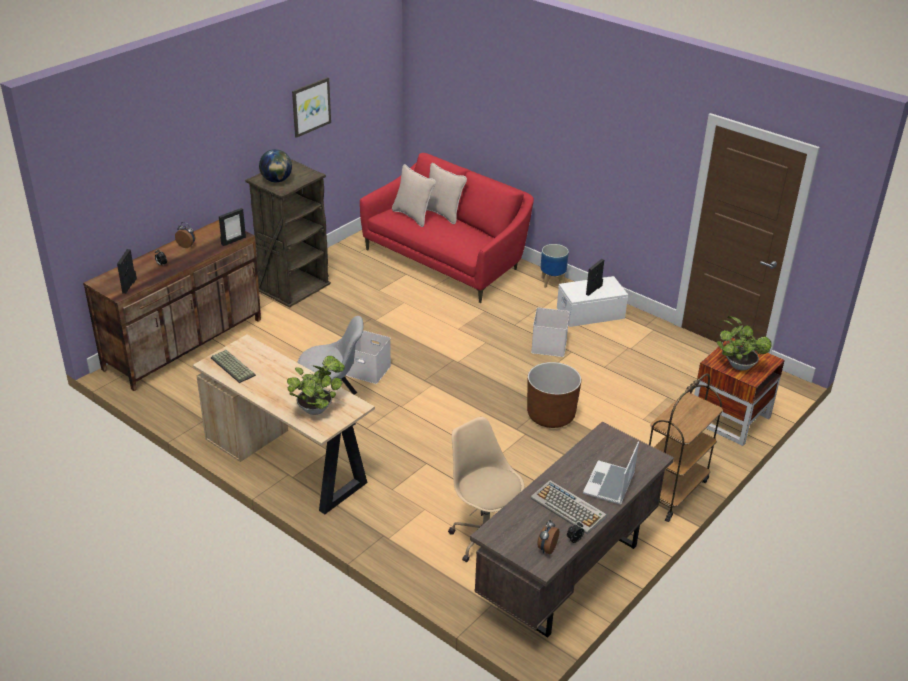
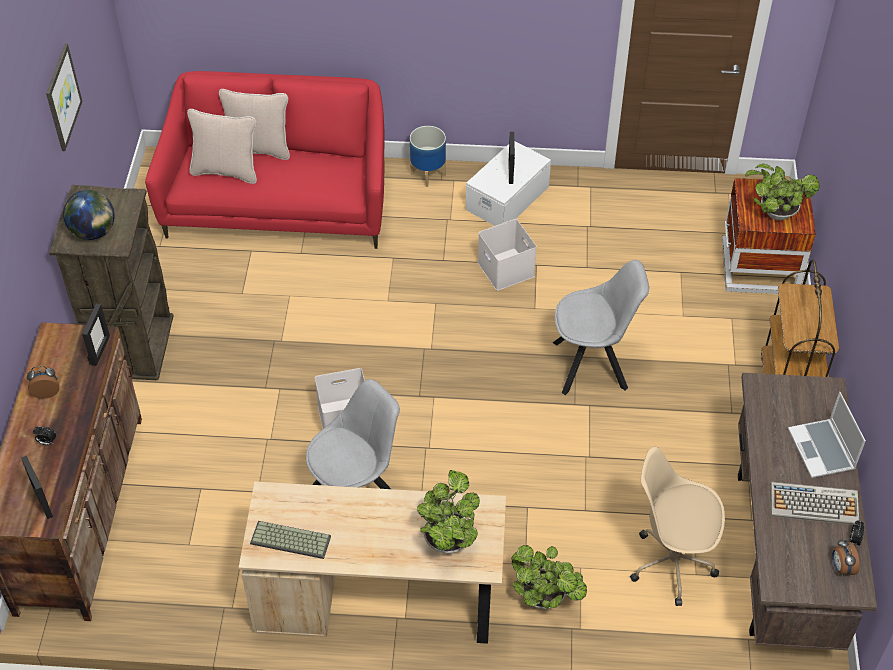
camera: 35 degrees left, 15 degrees up
(385, 512) = (546, 598): none -> potted plant
(551, 415) = (592, 365): brown planter -> grey chair

